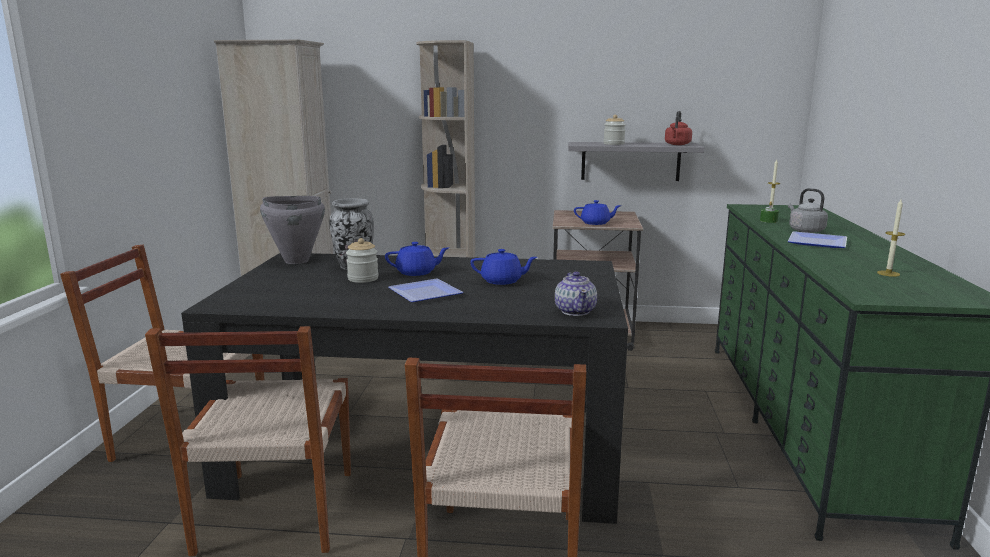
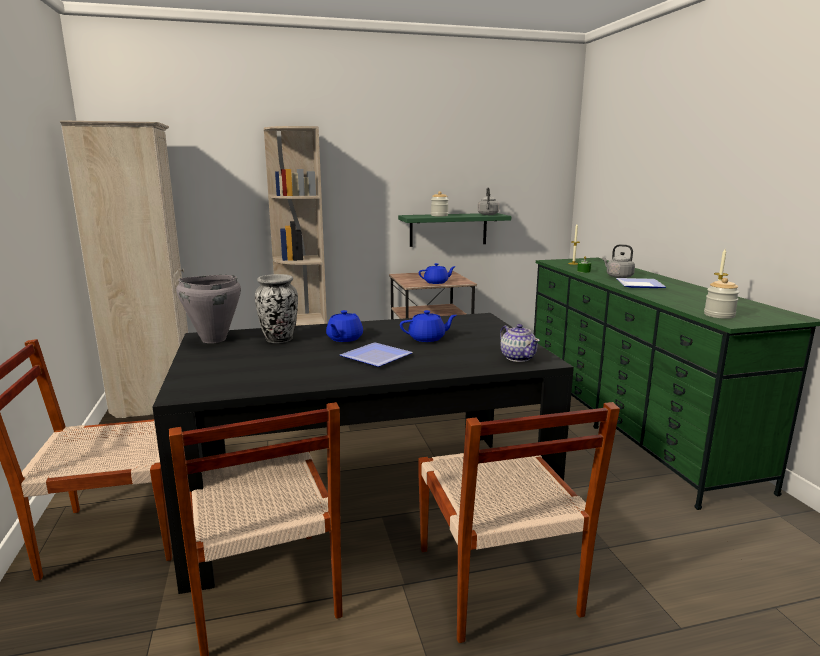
camera: 20 degrees left, 0 degrees up
(363, 278) = (301, 350): jar -> jar (719, 315)
(417, 272) = (344, 339): blue teapot -> blue teapot turned 135 degrees clockwise
(630, 161) = (448, 229): grey shelf -> green shelf
(677, 144) = (488, 214): red kettle -> grey kettle

